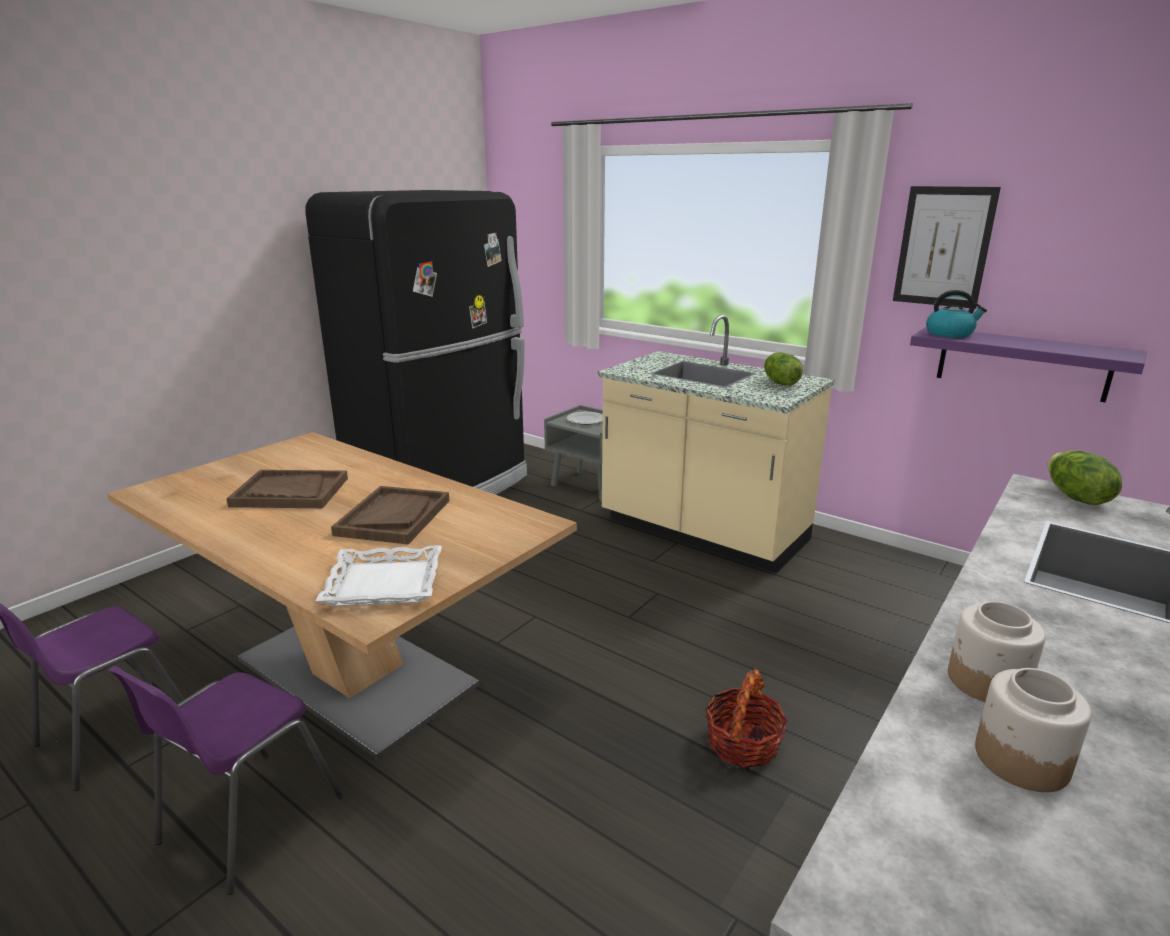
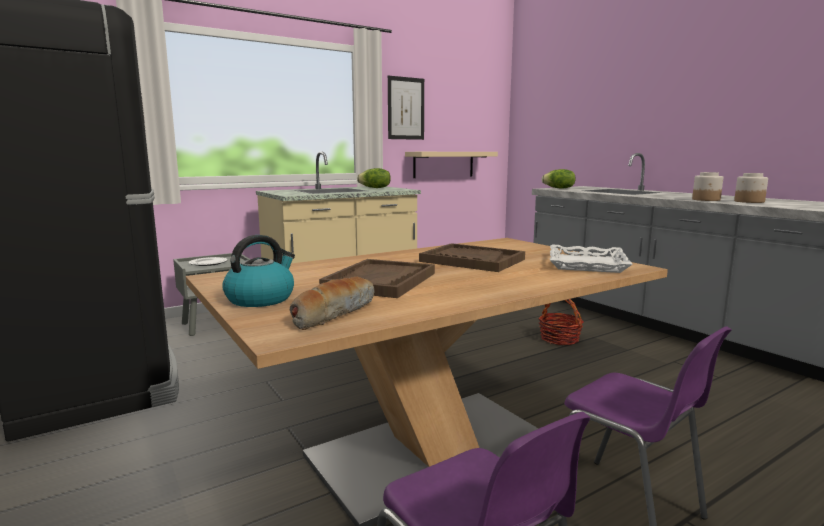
camera: 70 degrees left, 10 degrees down
(188, 494) = (334, 313): none -> bread
(950, 334) = (426, 151): kettle -> kettle (261, 299)
(1022, 363) = (443, 164): purple shelf -> beige shelf

